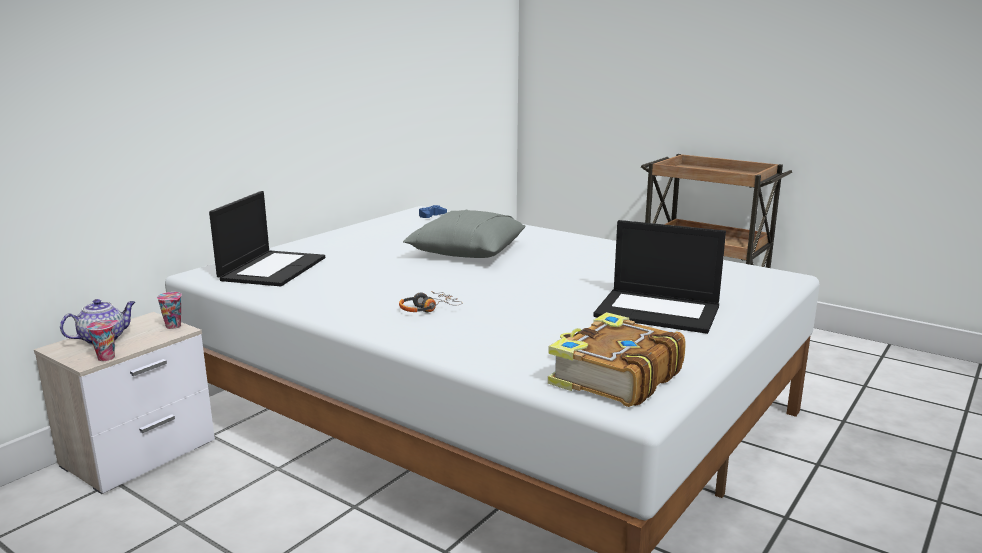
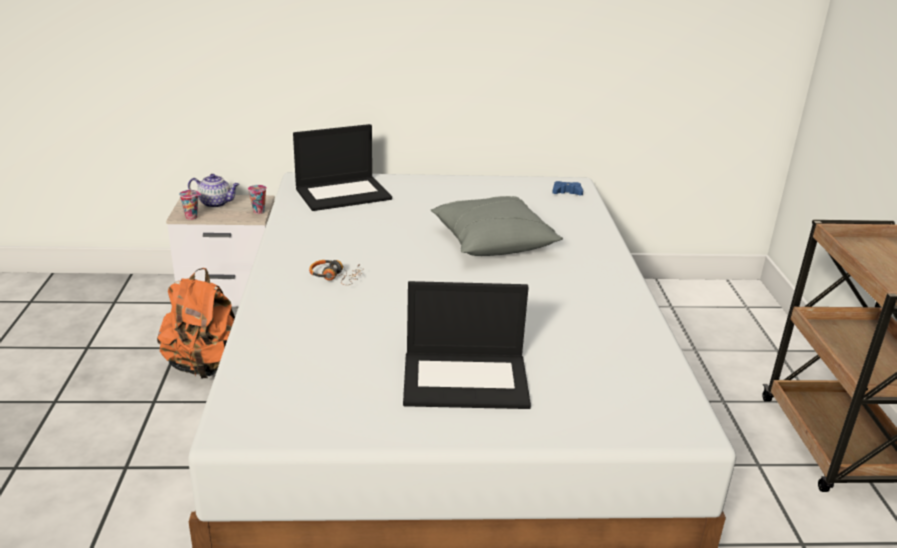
camera: 50 degrees right, 10 degrees up
(246, 515) = (204, 366): none -> orange backpack
(614, 377) = (281, 402): book -> none
(659, 311) = (467, 379): laptop -> laptop turned 75 degrees counterclockwise

